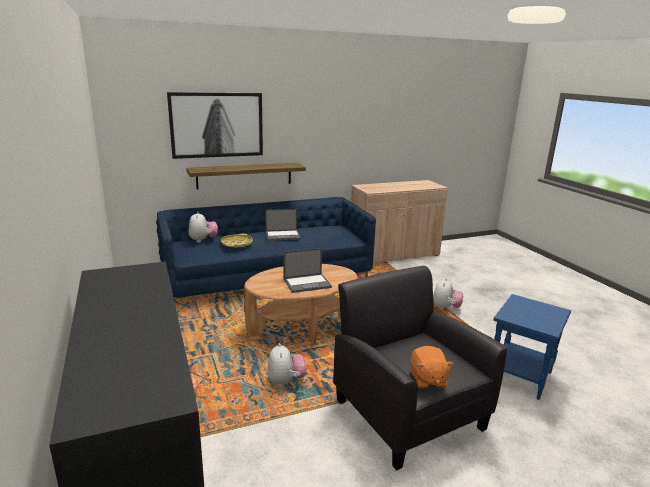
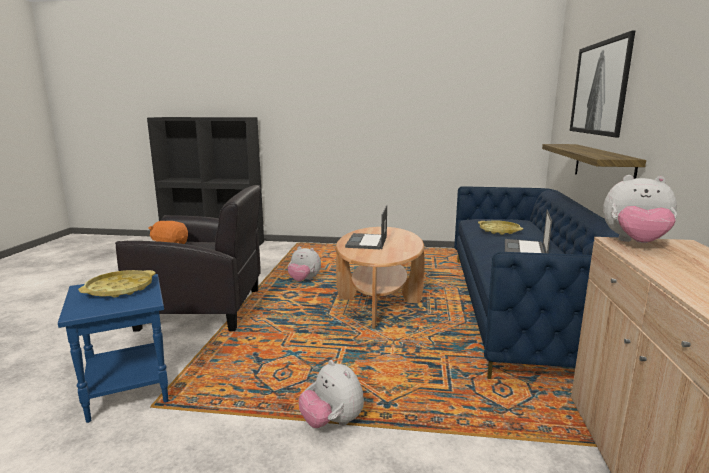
camera: 120 degrees right, 5 degrees down
(203, 240) = (519, 223): plush toy -> plush toy (635, 243)
(527, 315) = (119, 289): none -> yellow tray

